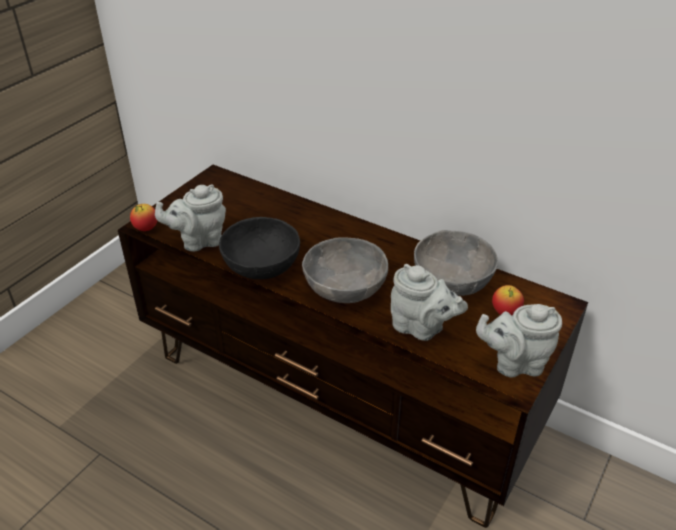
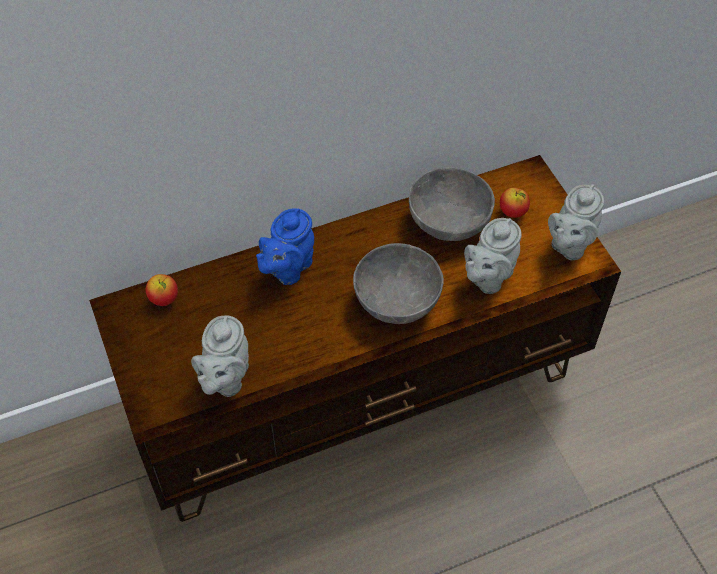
camera: 55 degrees left, 15 degrees up
(146, 228) = (159, 416): apple -> apple (164, 299)
(261, 266) = (312, 346): black bowl -> none
(318, 225) = (287, 268): none -> blue teapot
(421, 328) = (488, 277): grey teapot -> grey teapot turned 150 degrees clockwise

